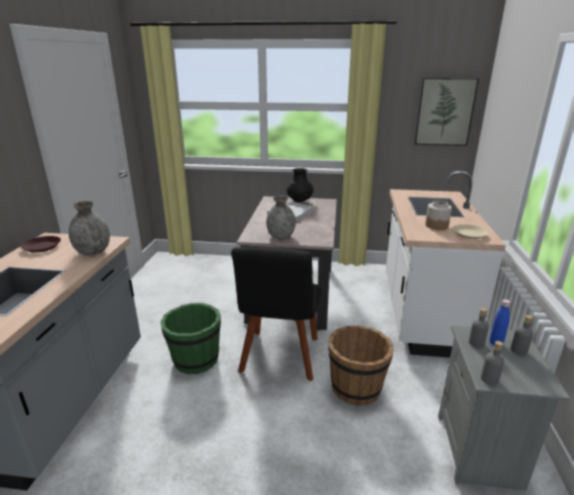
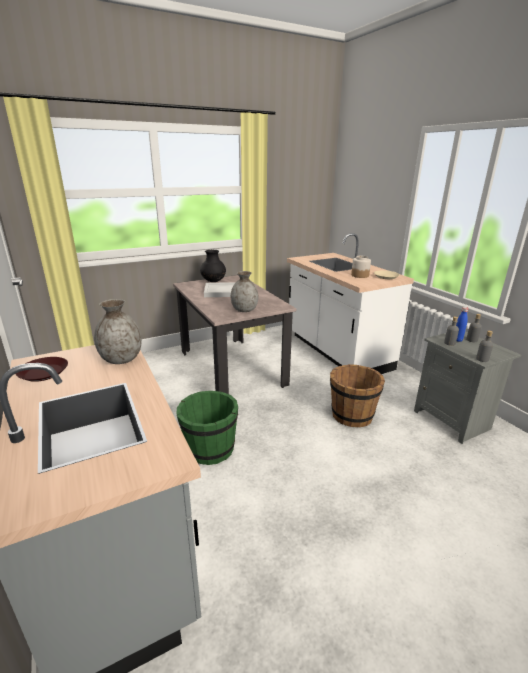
camera: 35 degrees left, 0 degrees up
(279, 358) = (278, 418): black chair -> none
(444, 112) = (309, 190): picture -> none

